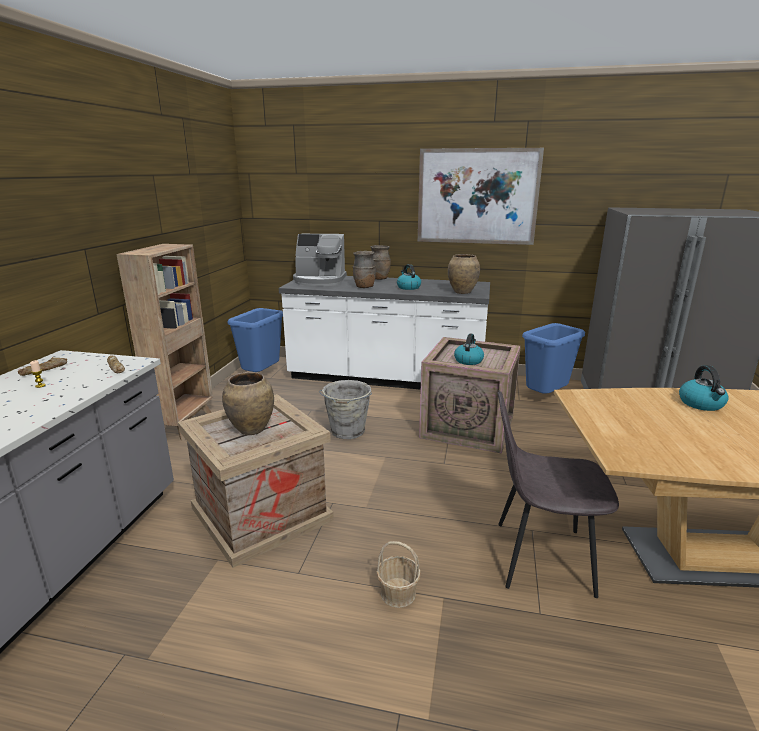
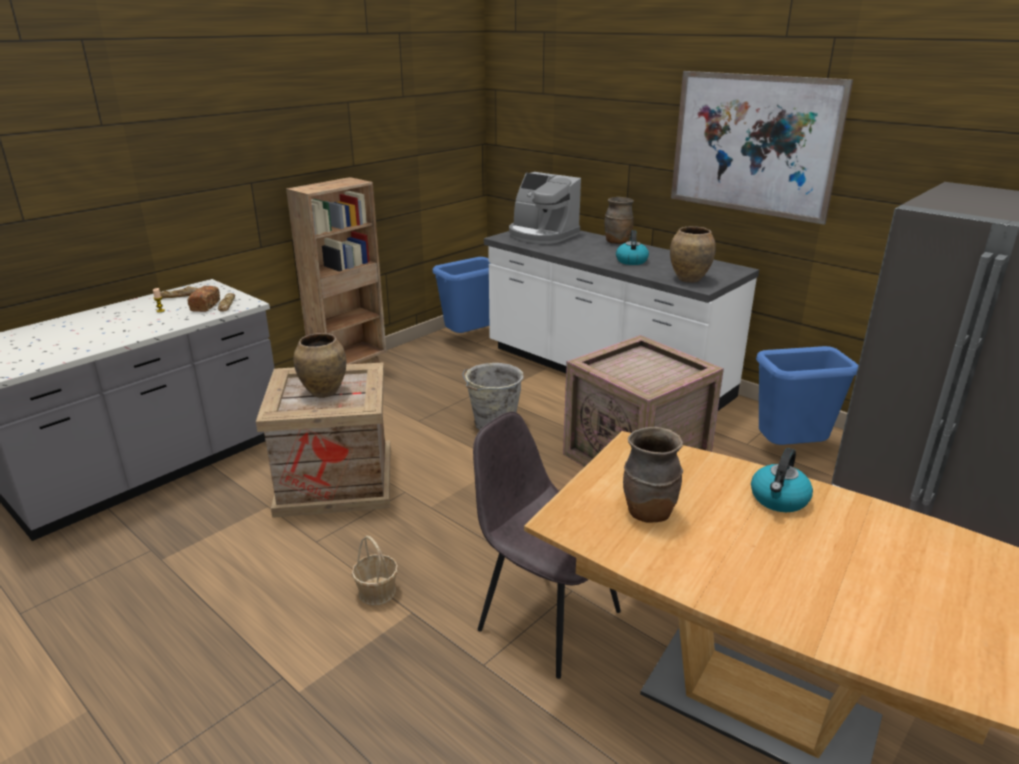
camera: 30 degrees right, 5 degrees up
(90, 372) = (205, 306): none -> bread
(364, 287) = (578, 252): brown vase -> brown vase (648, 513)
(468, 360) = (631, 372): kettle -> none

